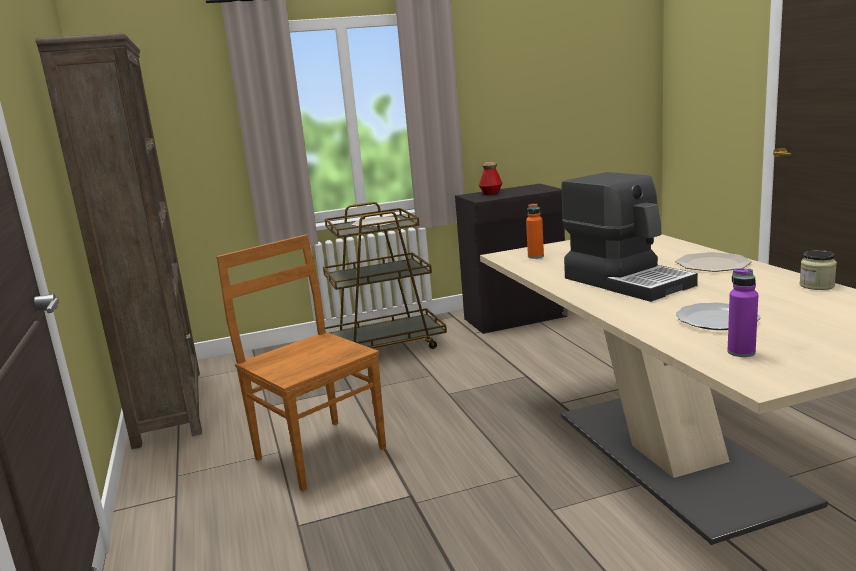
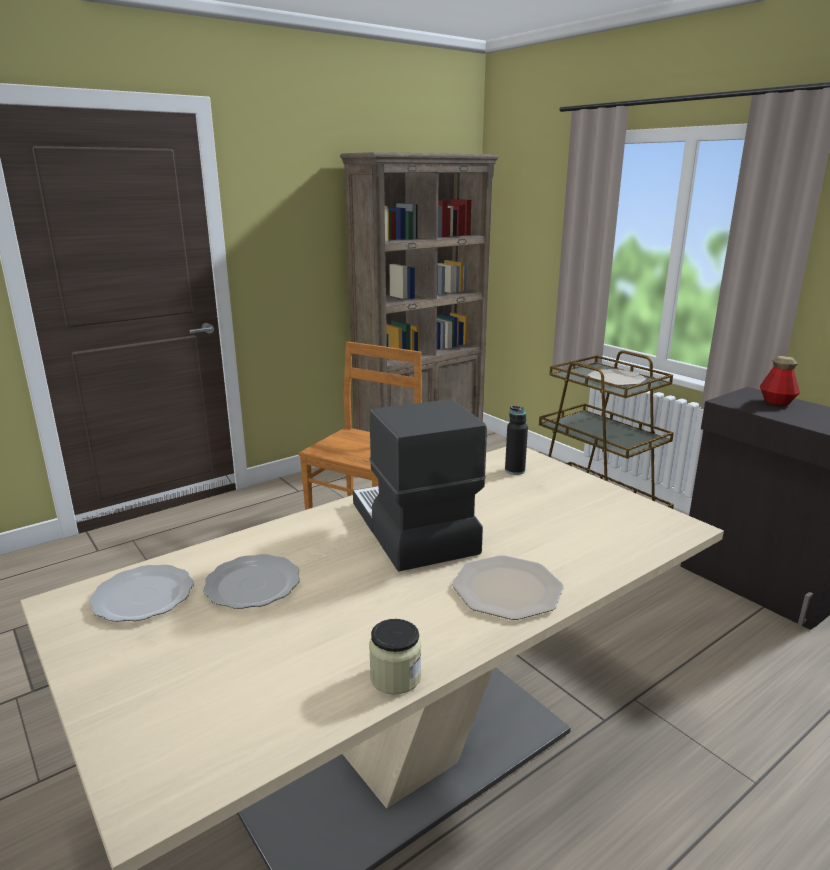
camera: 70 degrees right, 5 degrees up
(535, 256) = (514, 471): orange bottle -> black bottle
(627, 281) = (411, 528): coffee machine -> coffee machine turned 120 degrees clockwise
(741, 352) = (144, 595): purple bottle -> plate

